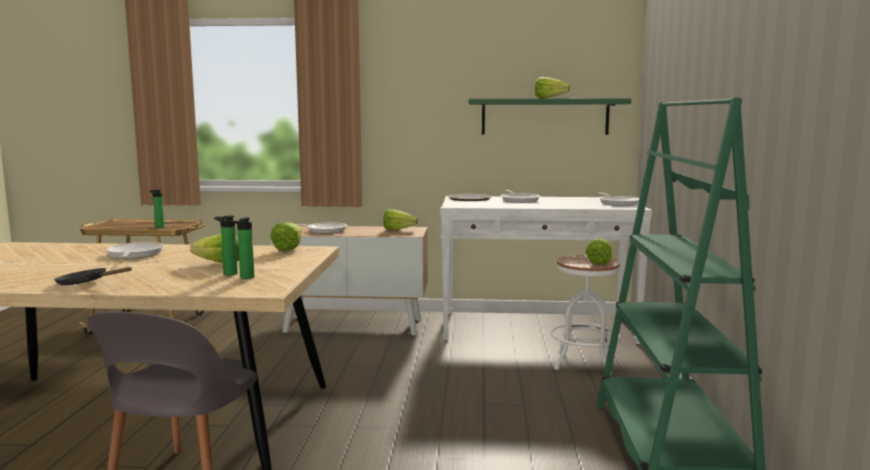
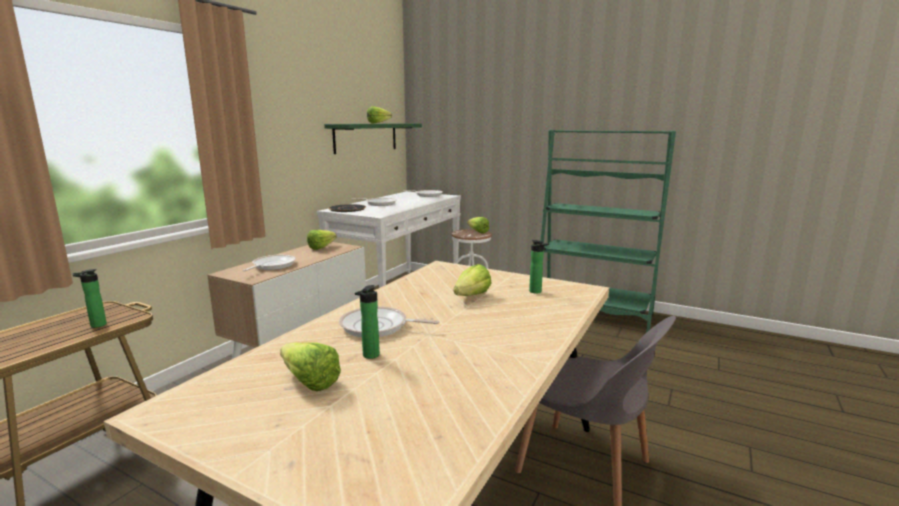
camera: 65 degrees left, 5 degrees up
(87, 283) = (518, 348): black frying pan -> none
(228, 273) = (516, 296): bottle -> bottle (369, 356)
(291, 248) = (427, 272): lettuce -> lettuce (307, 380)

